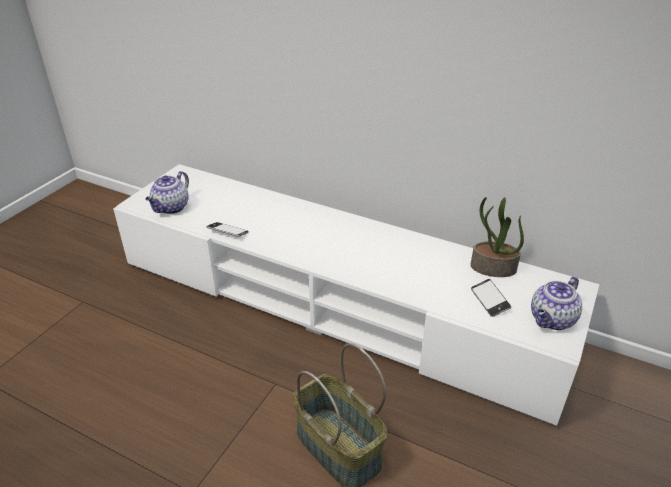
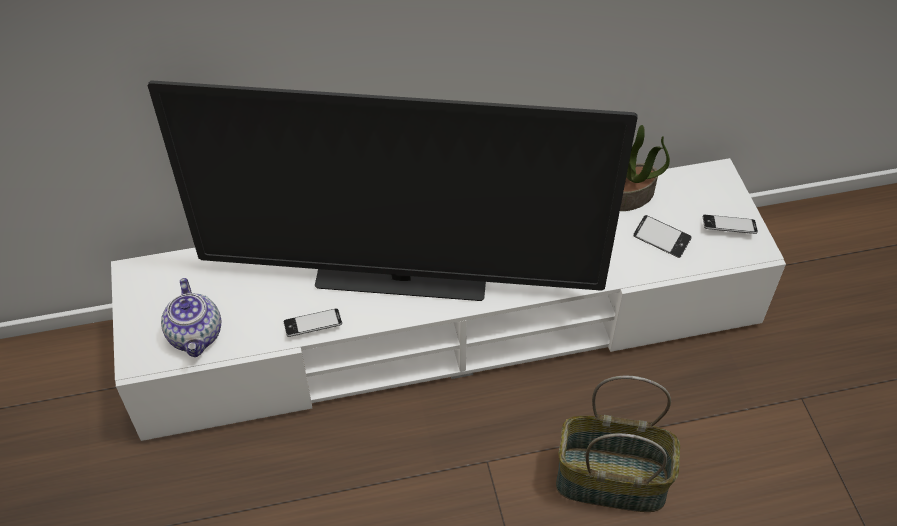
camera: 40 degrees left, 15 degrees up
(297, 238) = (400, 282): none -> television
(552, 320) = (728, 227): teapot -> phone

